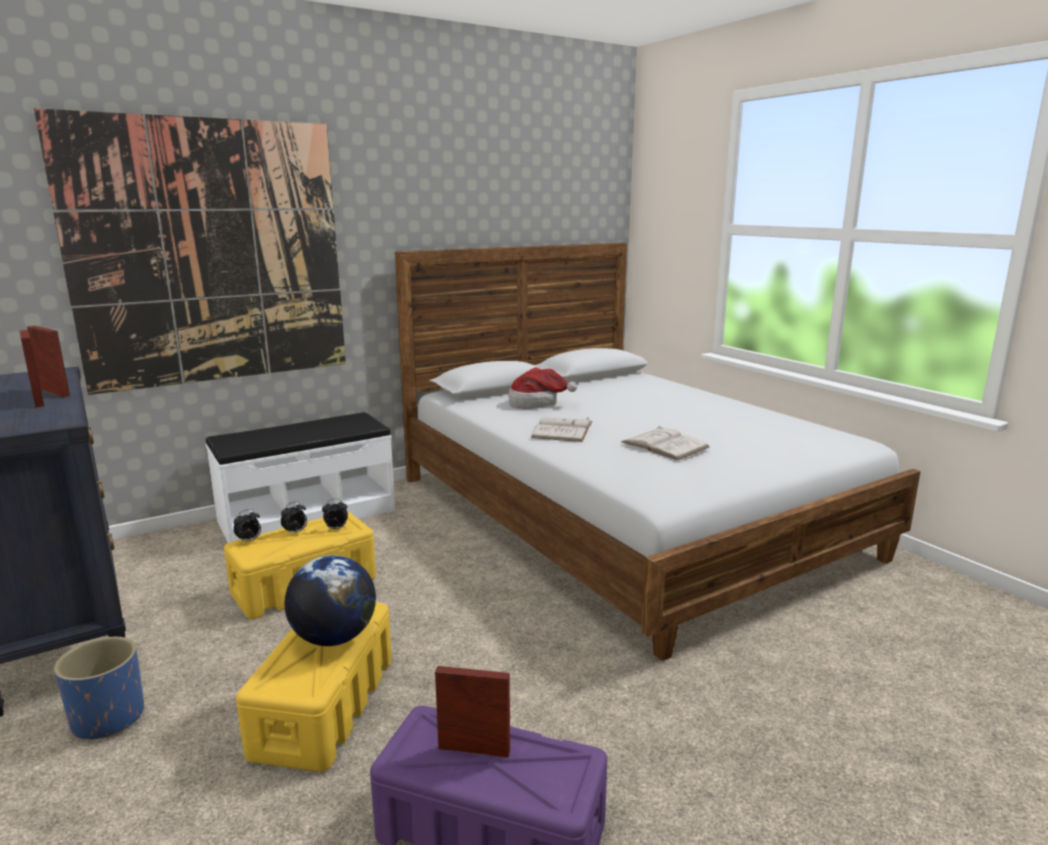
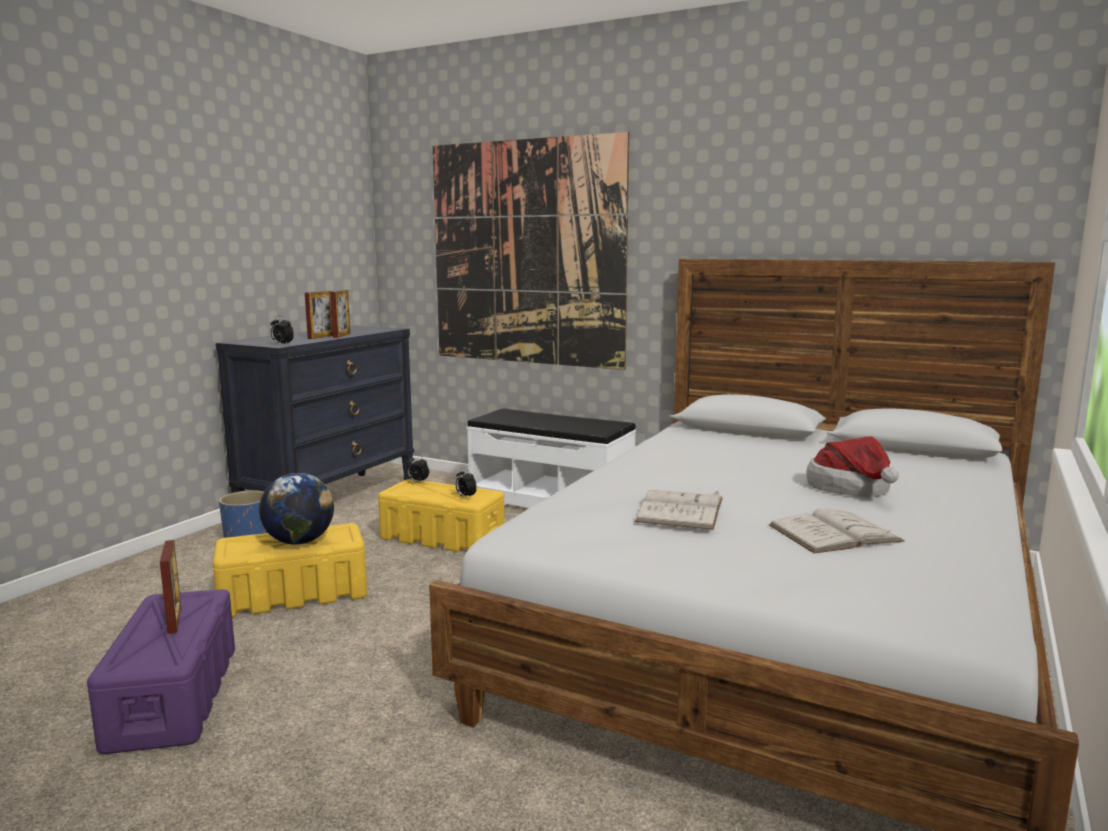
camera: 60 degrees right, 5 degrees down
(295, 532) = (445, 488): alarm clock -> alarm clock (282, 344)
(537, 403) = (733, 448): hat -> hat (853, 489)
(562, 430) = (660, 469): white book -> white book (834, 533)

